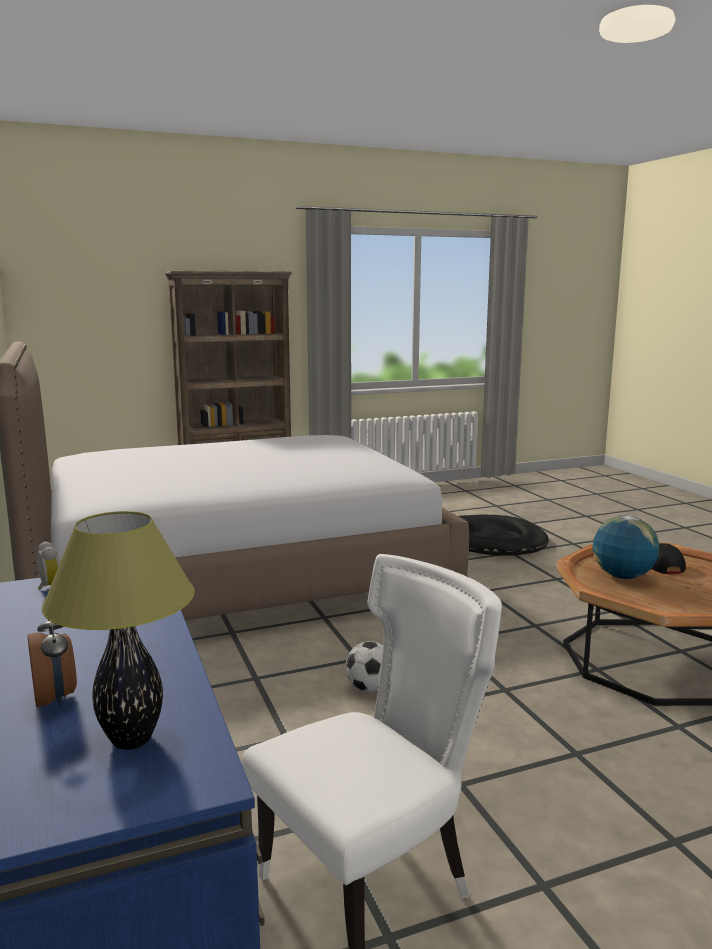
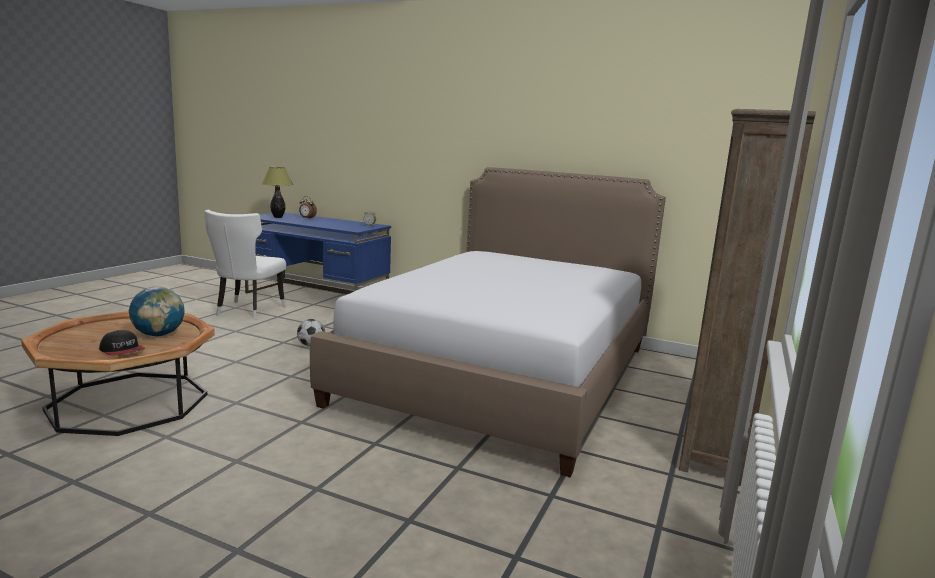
camera: 135 degrees right, 0 degrees up
(493, 541) = (359, 505): black dog bed -> none

